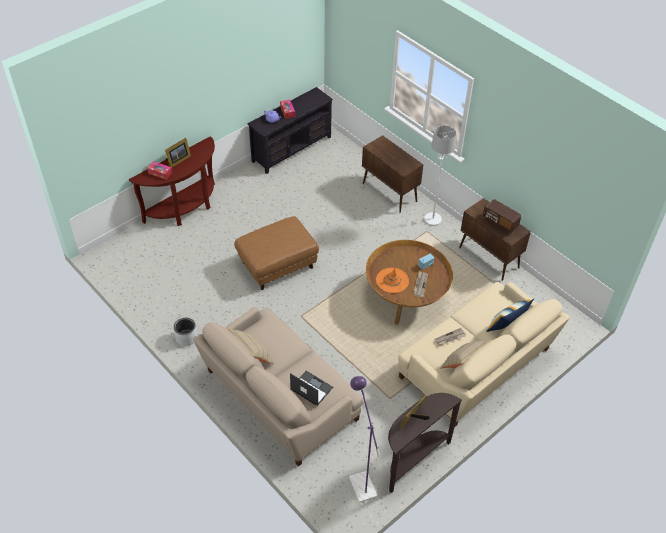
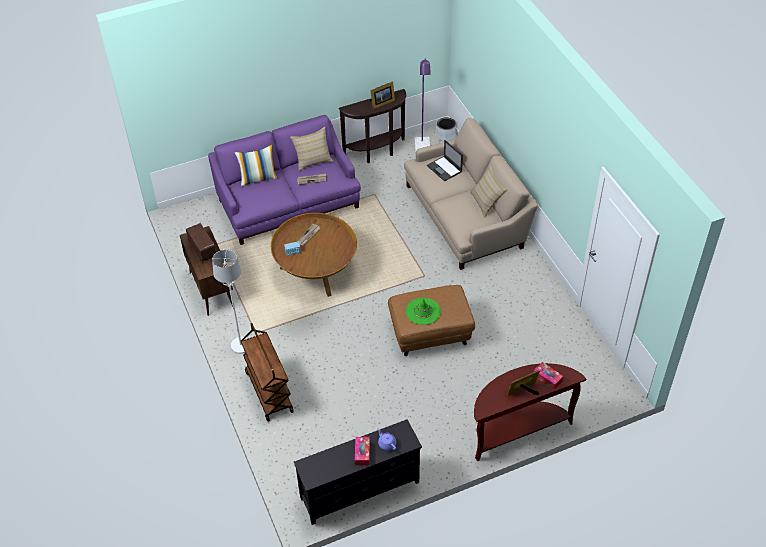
camera: 160 degrees left, 0 degrees up
(186, 337) = (538, 281): grey planter -> grey planter (445, 136)
(282, 234) = (423, 311): none -> green hat
(390, 193) = (268, 391): brown cabinet -> brown cart
(392, 280) = (332, 245): orange hat -> none
(477, 365) = (287, 201): beige sofa -> purple sofa

